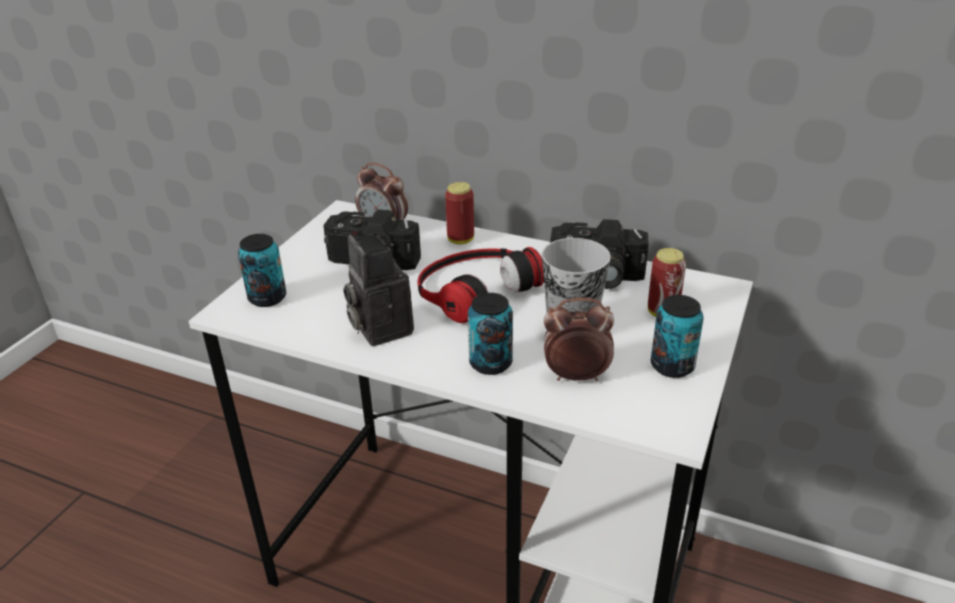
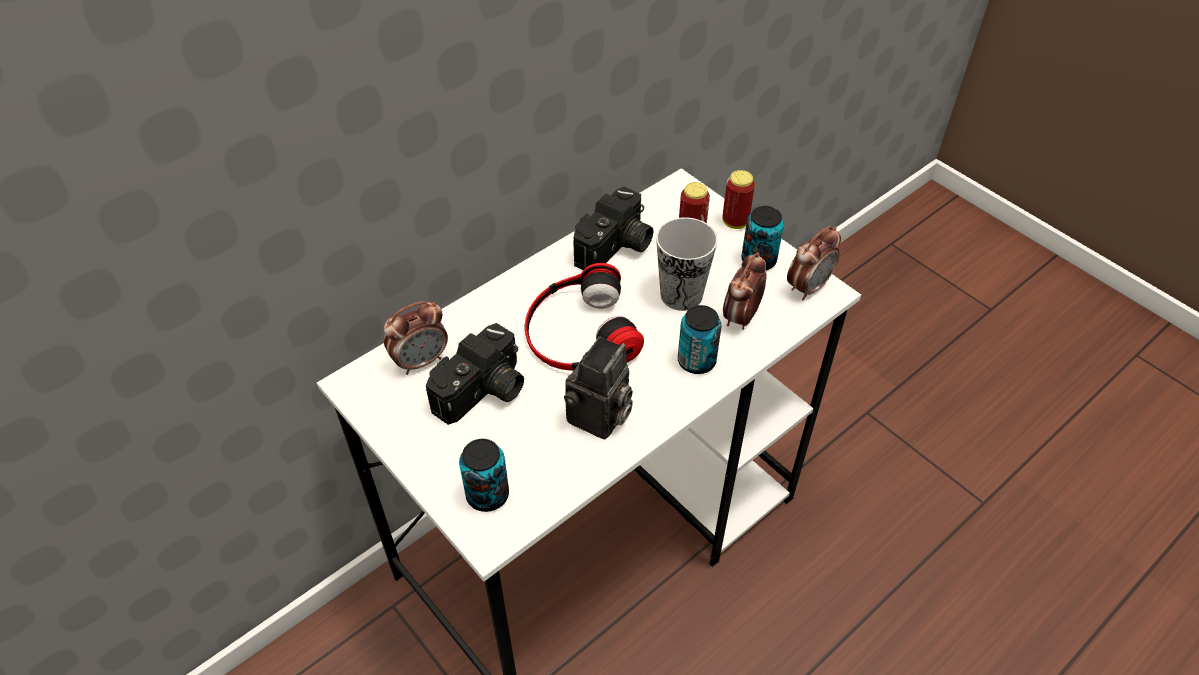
camera: 65 degrees left, 15 degrees up
(379, 327) = (599, 419): camera -> camera turned 60 degrees counterclockwise
(460, 240) = (489, 310): can -> can (735, 222)
(669, 413) = (808, 287): none -> alarm clock

